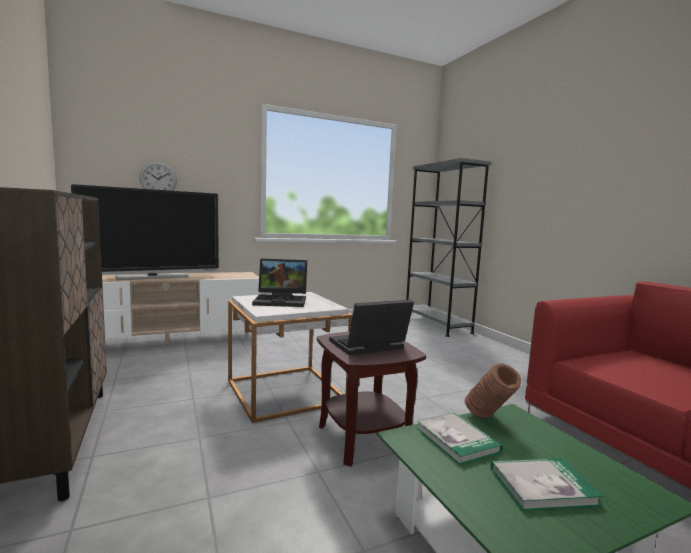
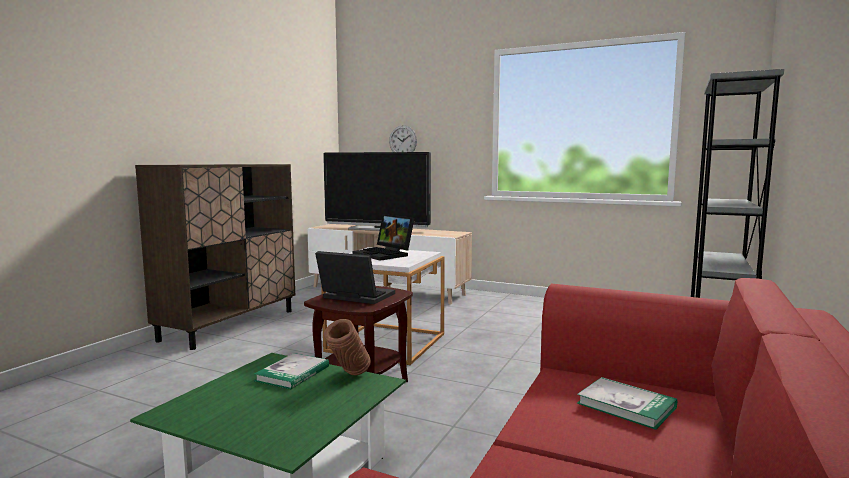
camera: 50 degrees right, 0 degrees up
(542, 486) = (254, 408): book -> book (626, 405)

